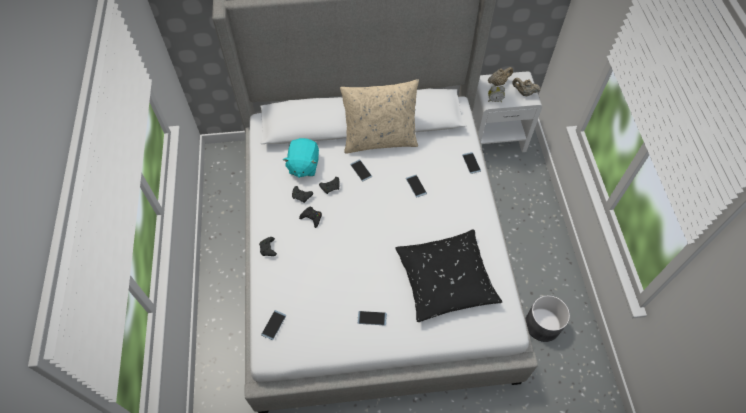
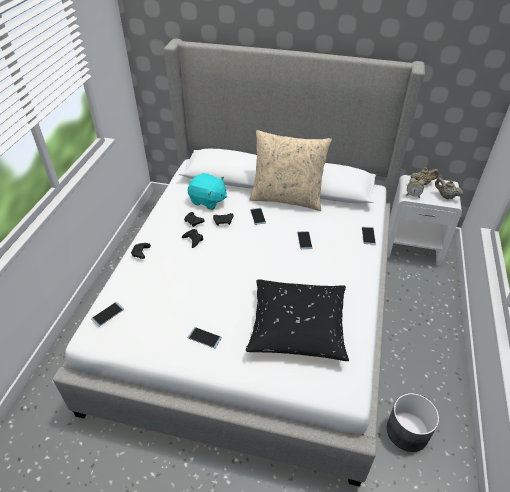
camera: 20 degrees right, 15 degrees down
(303, 166) = (208, 201): turquoise plush toy -> turquoise plush toy turned 90 degrees counterclockwise

